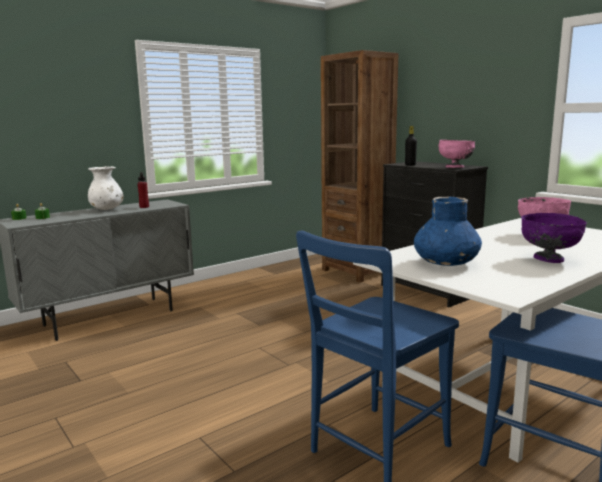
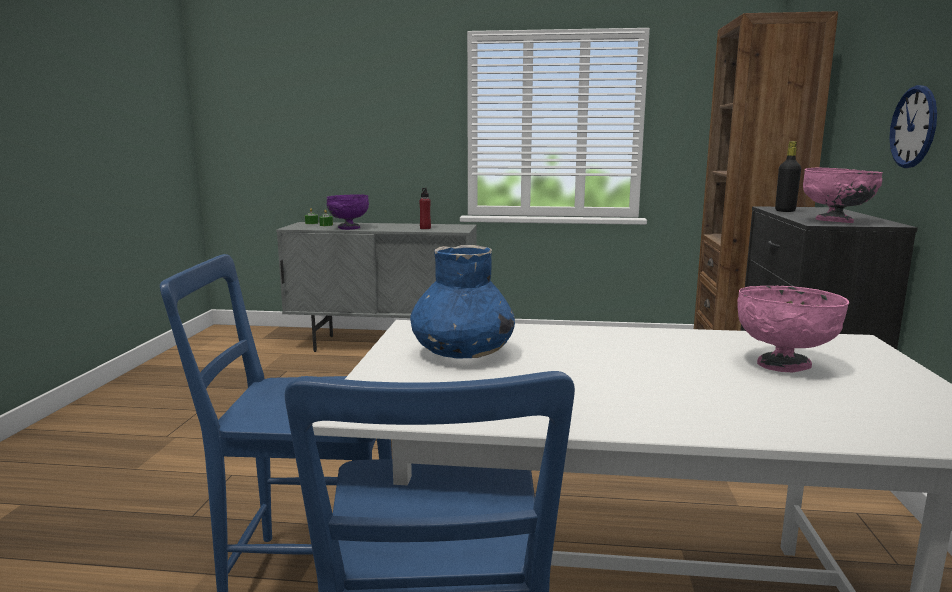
camera: 45 degrees right, 0 degrees up
(107, 209) = (392, 226): white vase -> none
(473, 117) = (913, 127): none -> wall clock
(548, 259) = (615, 397): purple bowl -> purple bowl (348, 228)

